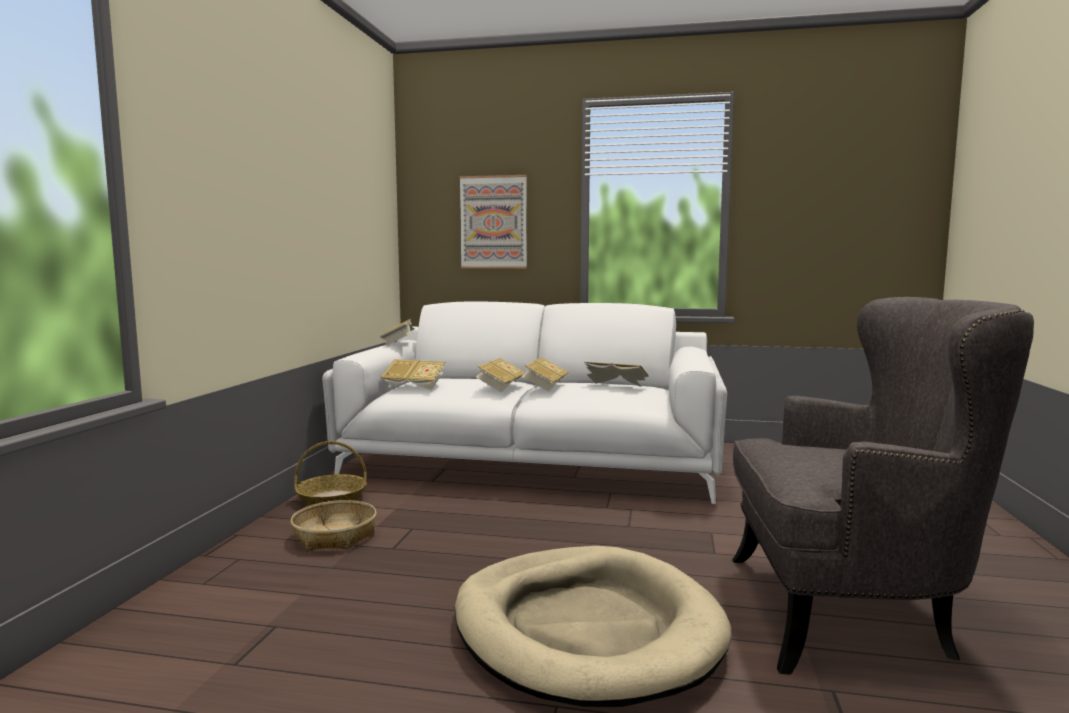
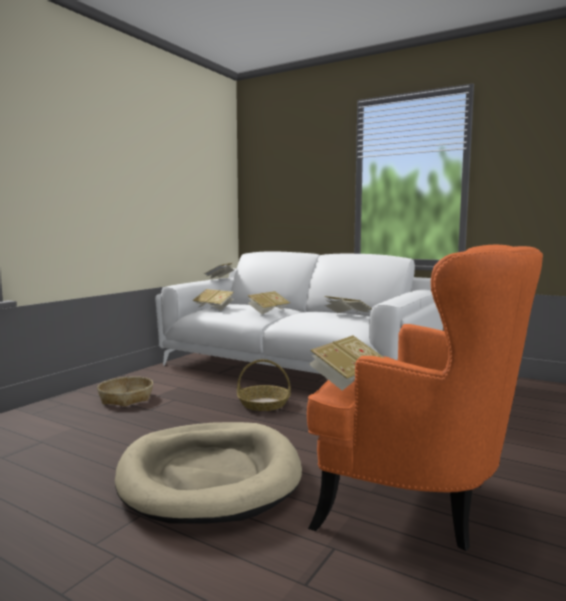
camera: 20 degrees right, 0 degrees up
(332, 498) = (148, 377): basket -> basket (264, 404)
(493, 222) = (296, 195): picture -> none
(545, 386) = (297, 312): book -> book (347, 379)
(851, 613) = (416, 501): grey armchair -> orange armchair

